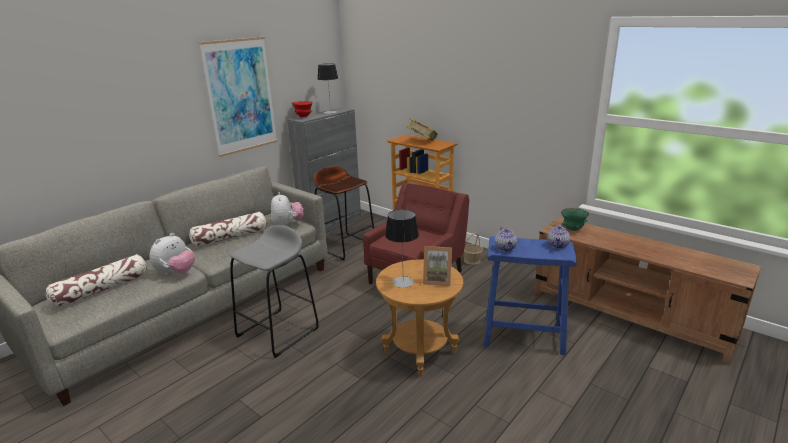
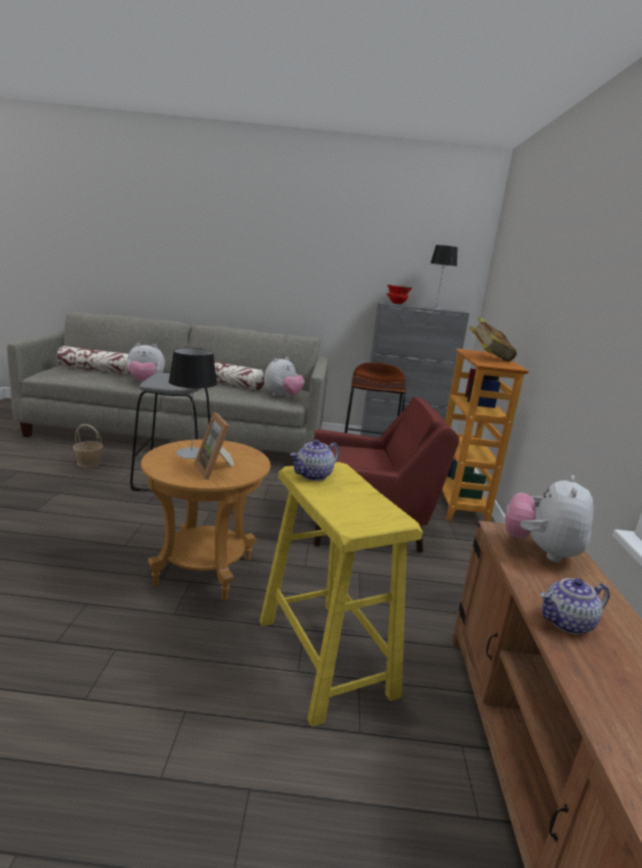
camera: 50 degrees right, 5 degrees down
(240, 96) = (328, 259): picture -> none
(472, 260) = (463, 554): basket -> basket (89, 463)
(524, 335) = (325, 657): blue stool -> yellow stool
(558, 245) = (383, 515): teapot -> teapot (567, 623)
(573, 229) = (541, 551): green bowl -> plush toy

